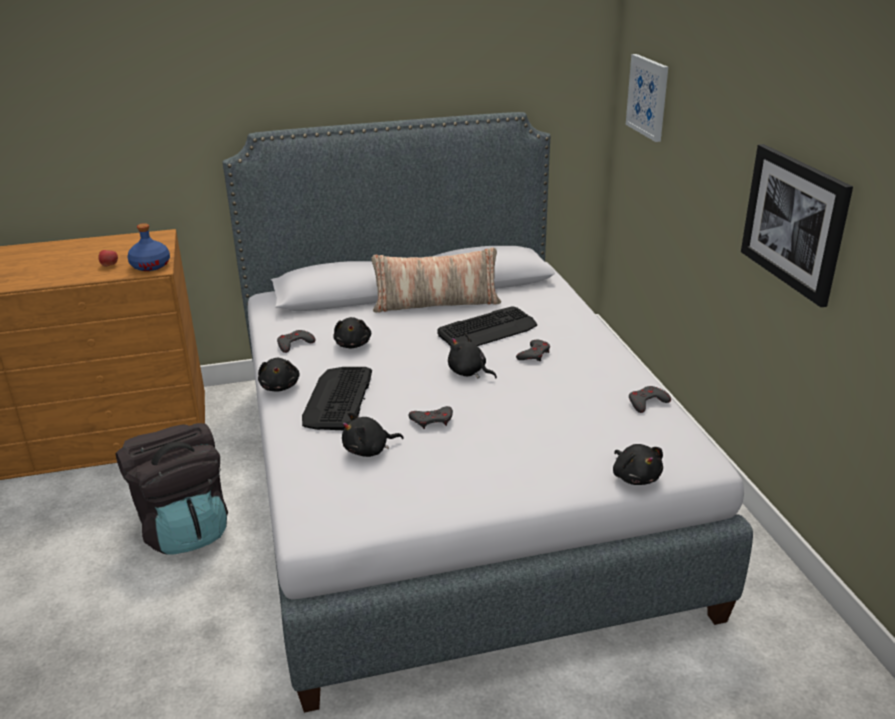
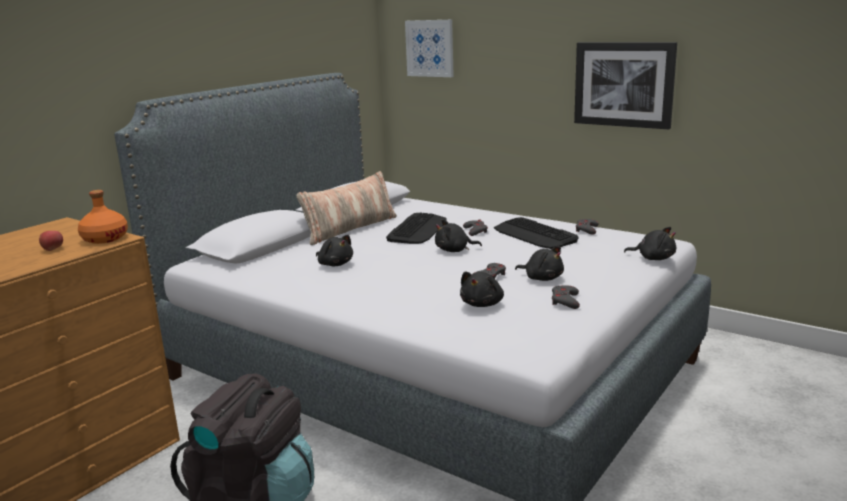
camera: 40 degrees left, 10 degrees down
(150, 265) = (104, 238): blue bottle -> orange bottle
(280, 386) = (328, 302): black plush toy -> black plush toy (542, 278)
(294, 344) = (284, 278): grey game controller -> grey game controller (565, 301)
(338, 399) = (394, 291): keyboard -> keyboard (534, 235)

